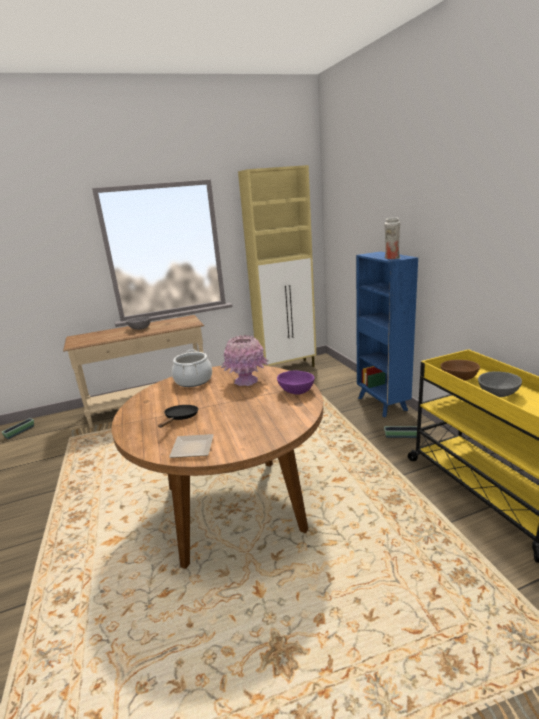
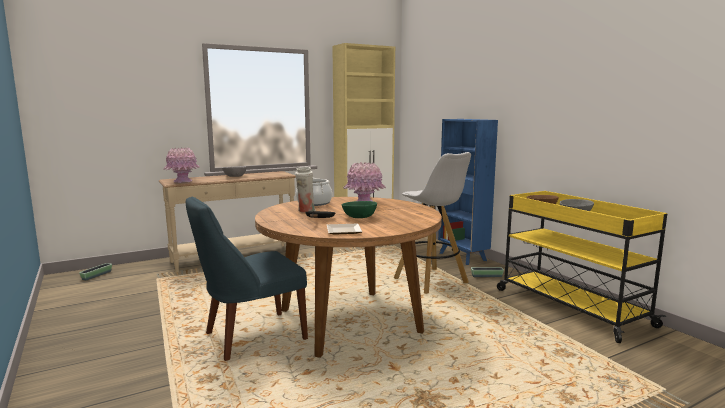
camera: 10 degrees left, 10 degrees down
(84, 340) = (182, 181): none -> pink vase
(127, 530) = (250, 336): none -> blue chair
(226, 414) = (360, 217): none -> green bowl
(296, 391) = (413, 208): purple bowl -> none
(338, 444) = (431, 281): none -> white stool
(392, 258) = (476, 119): white vase -> white vase (306, 211)

